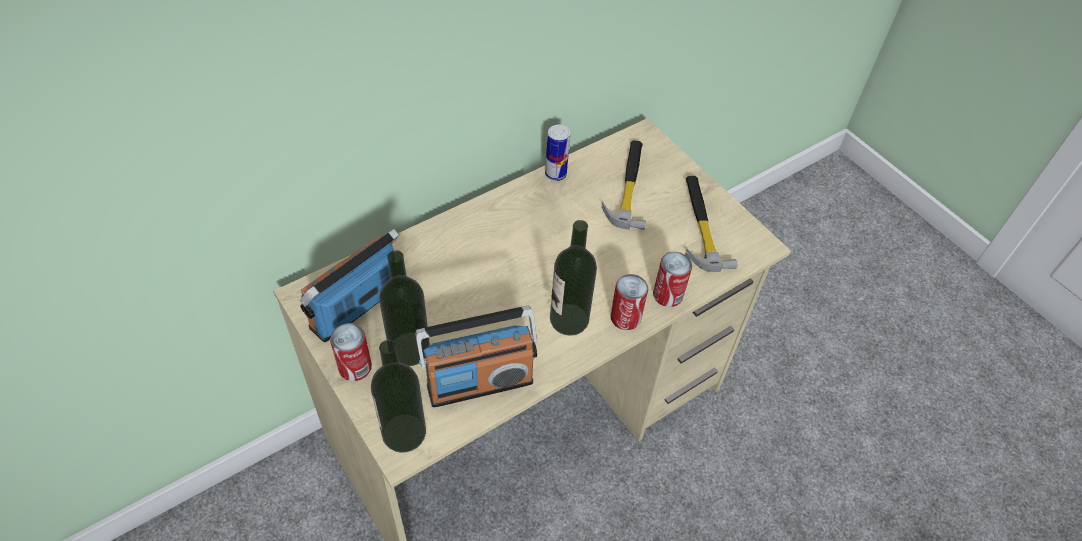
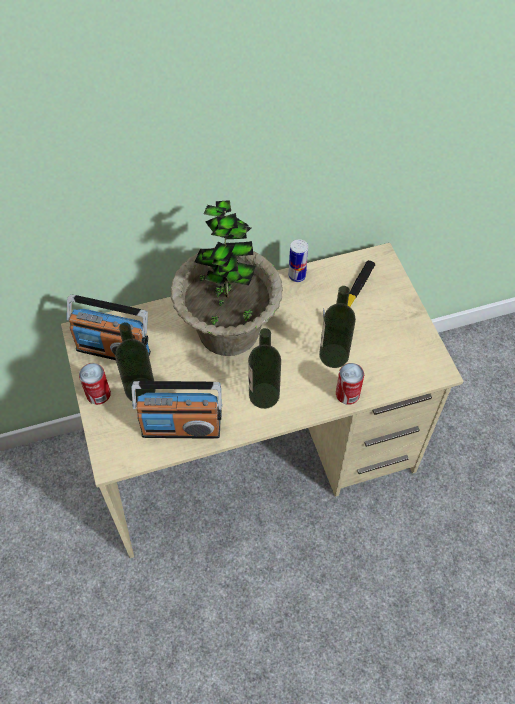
camera: 20 degrees right, 5 degrees up
(357, 307) = (114, 350): radio -> radio turned 135 degrees counterclockwise
(404, 433) = (116, 450): bottle -> bottle (333, 355)
(497, 253) = (229, 330): none -> potted plant
(625, 317) = (307, 404): can -> none
(700, 224) = (397, 342): hammer -> none

